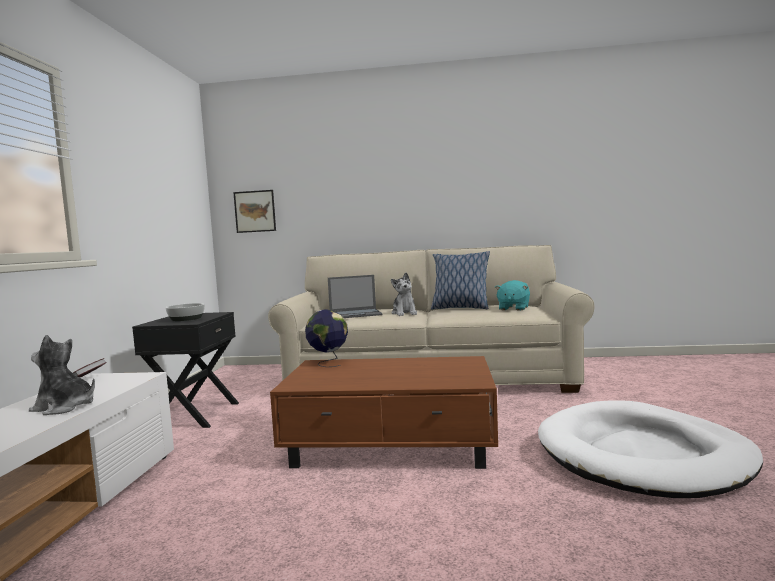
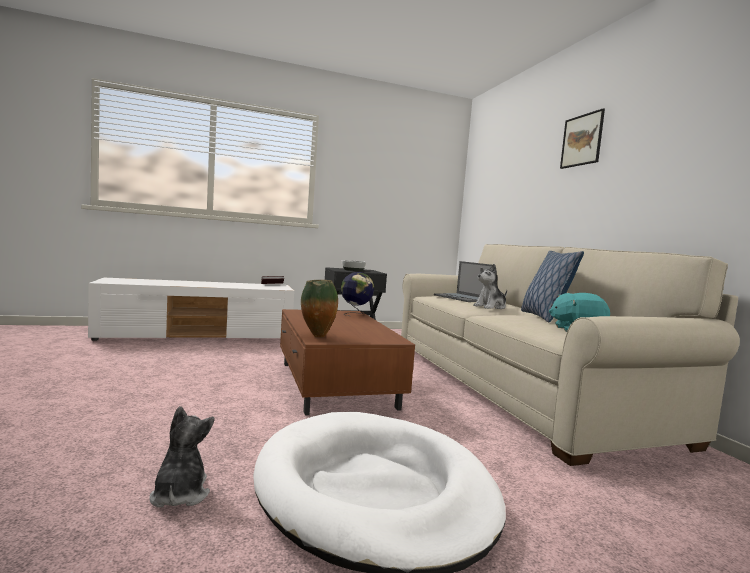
camera: 65 degrees right, 0 degrees up
(64, 407) = (229, 286): plush toy -> plush toy (180, 494)
(255, 211) = (481, 203): picture -> picture (582, 140)
(459, 382) = (317, 337): none -> vase

